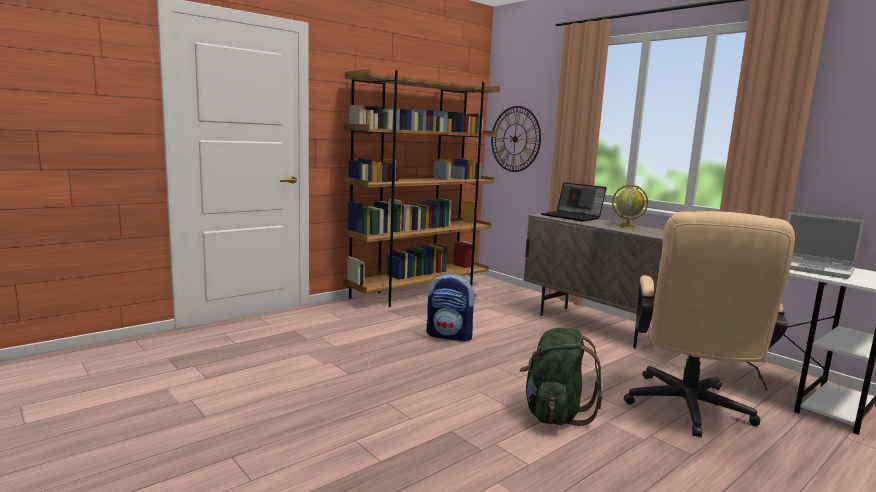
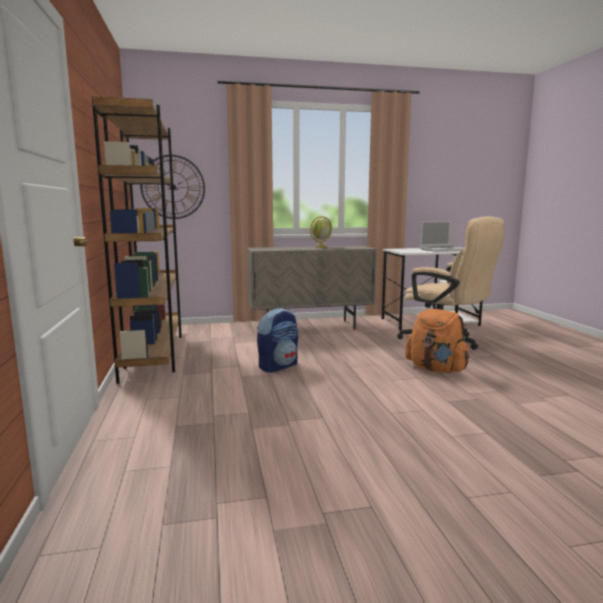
camera: 60 degrees left, 0 degrees up
(554, 414) = (436, 369): green backpack -> orange backpack
(572, 217) = (274, 248): laptop -> none

